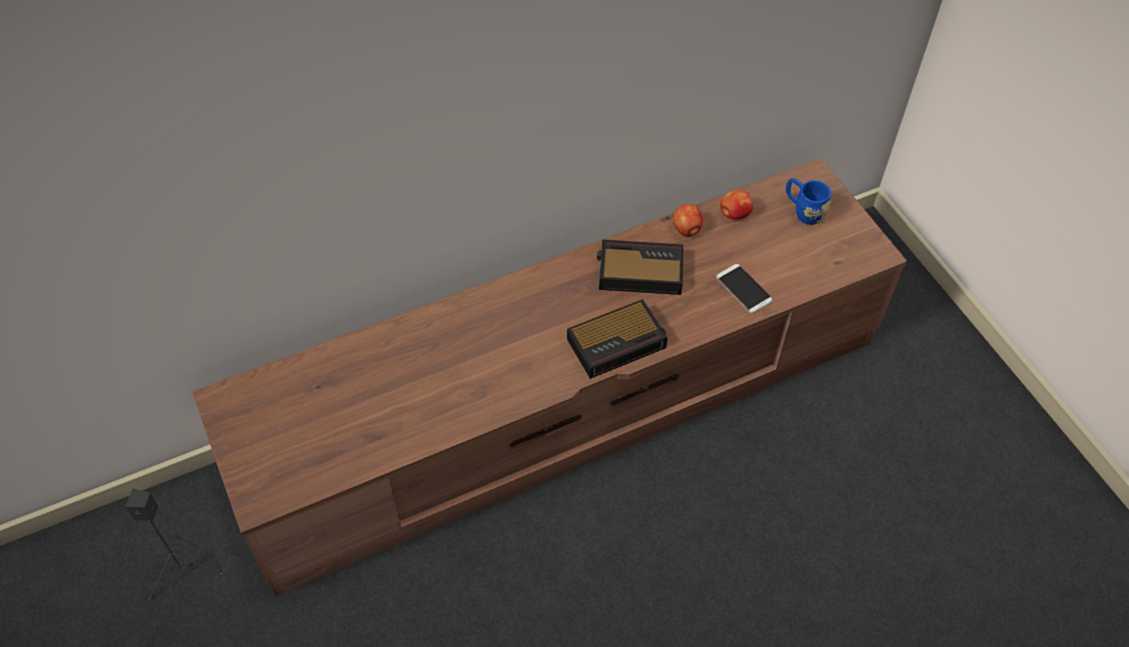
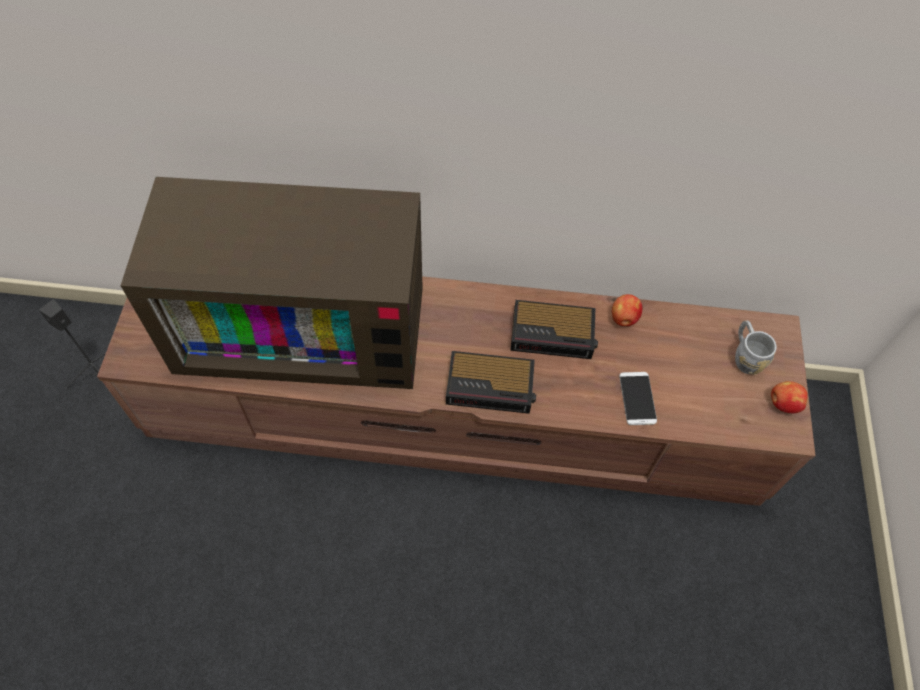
camera: 30 degrees right, 5 degrees up
(410, 377) = (305, 323): none -> television
(638, 272) = (554, 334): alarm clock -> alarm clock turned 150 degrees clockwise
(734, 214) = (677, 326): apple -> apple (783, 404)
(803, 211) = (745, 356): blue mug -> grey mug

